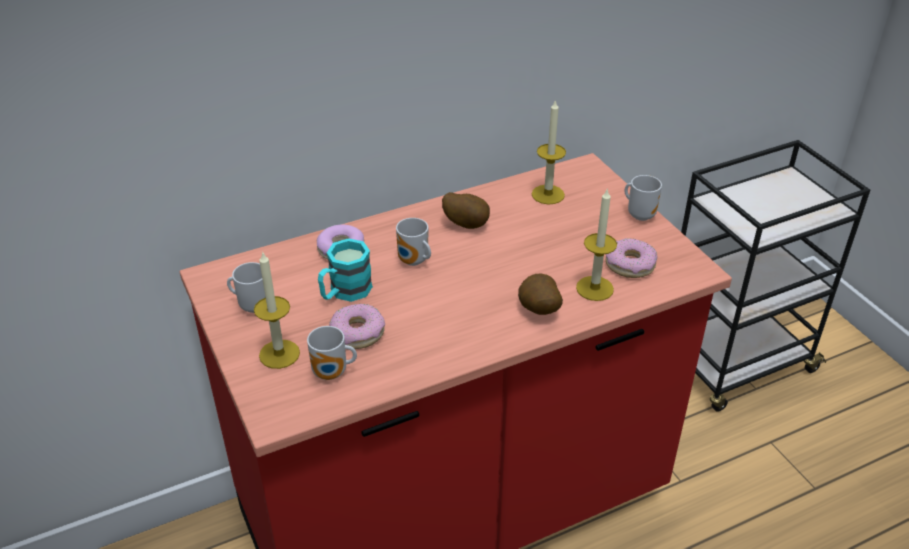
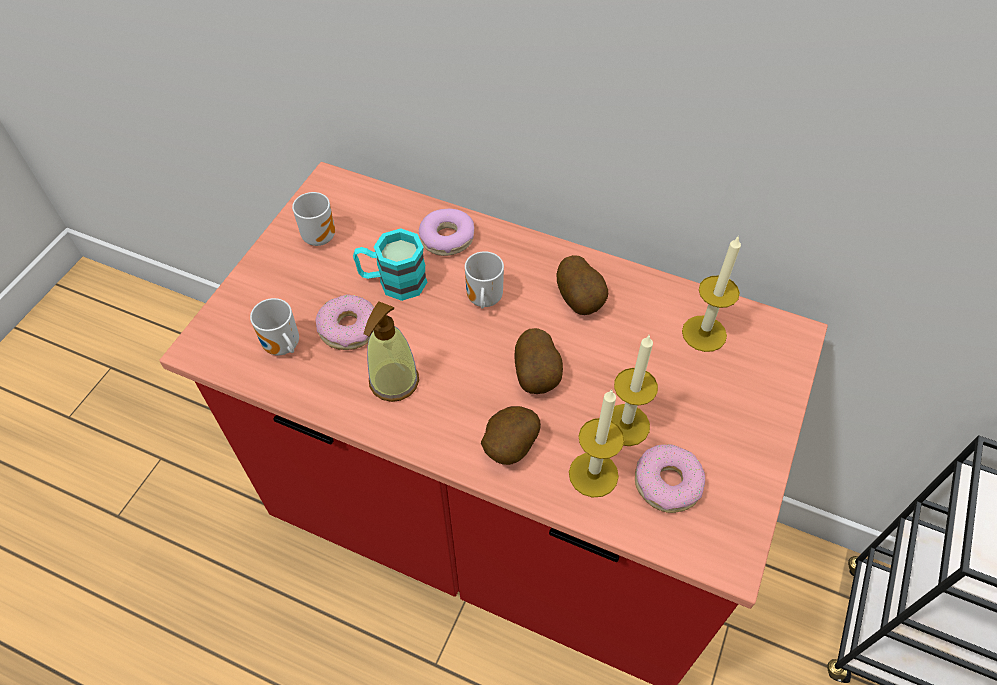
camera: 50 degrees right, 15 degrees up
(279, 354) = (276, 295): candle -> candle (626, 425)
(429, 334) = (394, 381): none -> soap dispenser
(501, 272) = (537, 376): none -> potato
(640, 214) = (767, 438): mug -> none

